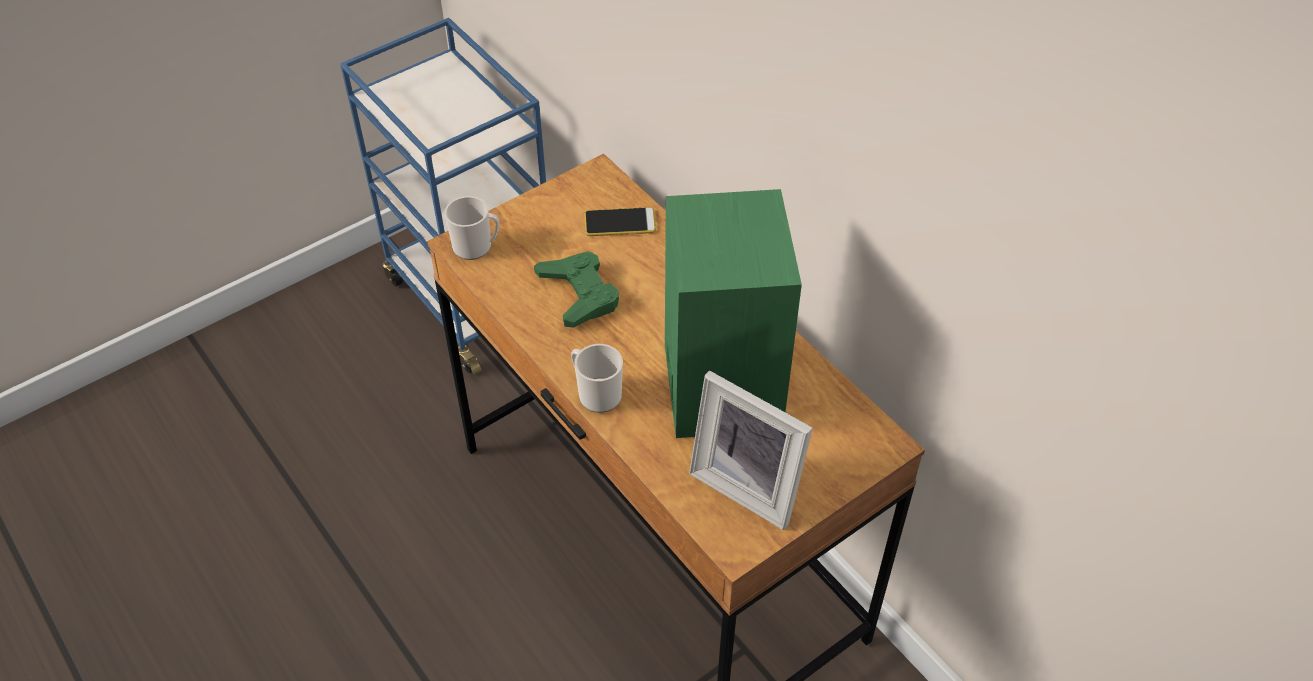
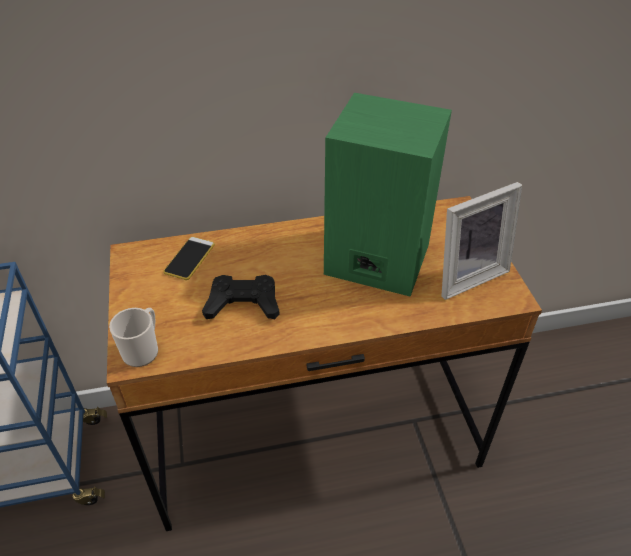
camera: 65 degrees left, 5 degrees down
(579, 294) = (243, 303): green game controller -> black game controller
(596, 393) = (347, 325): mug -> none

